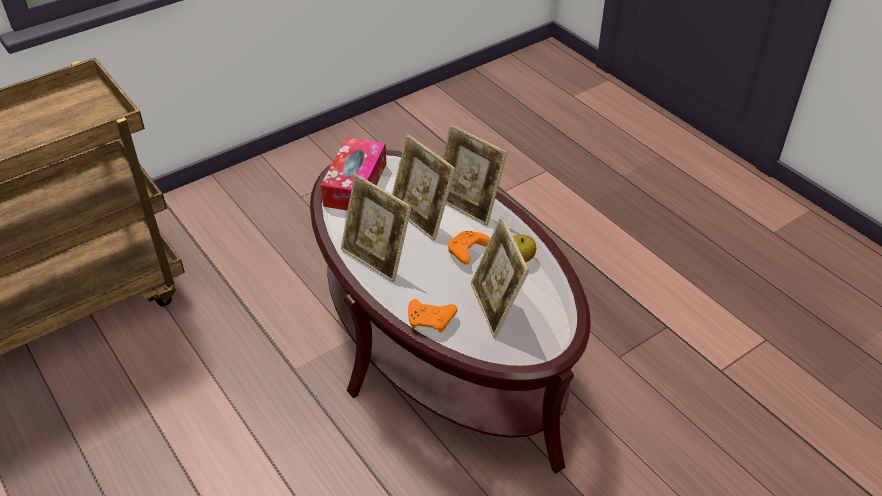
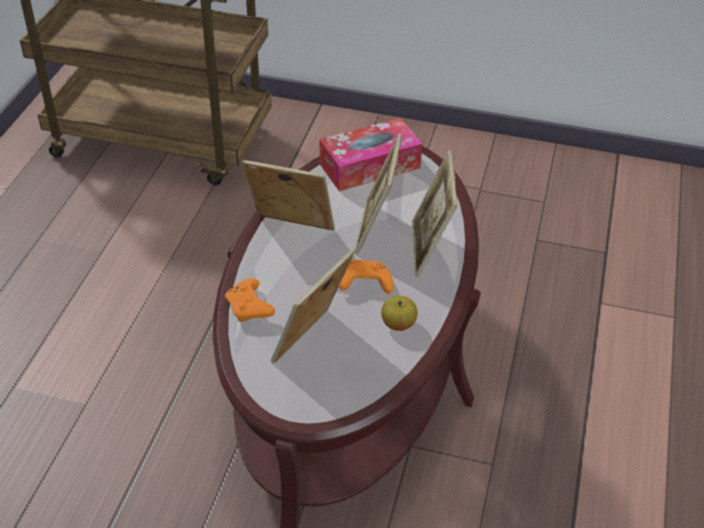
camera: 50 degrees right, 0 degrees up
(376, 258) = (291, 231): picture frame -> picture frame turned 105 degrees clockwise

